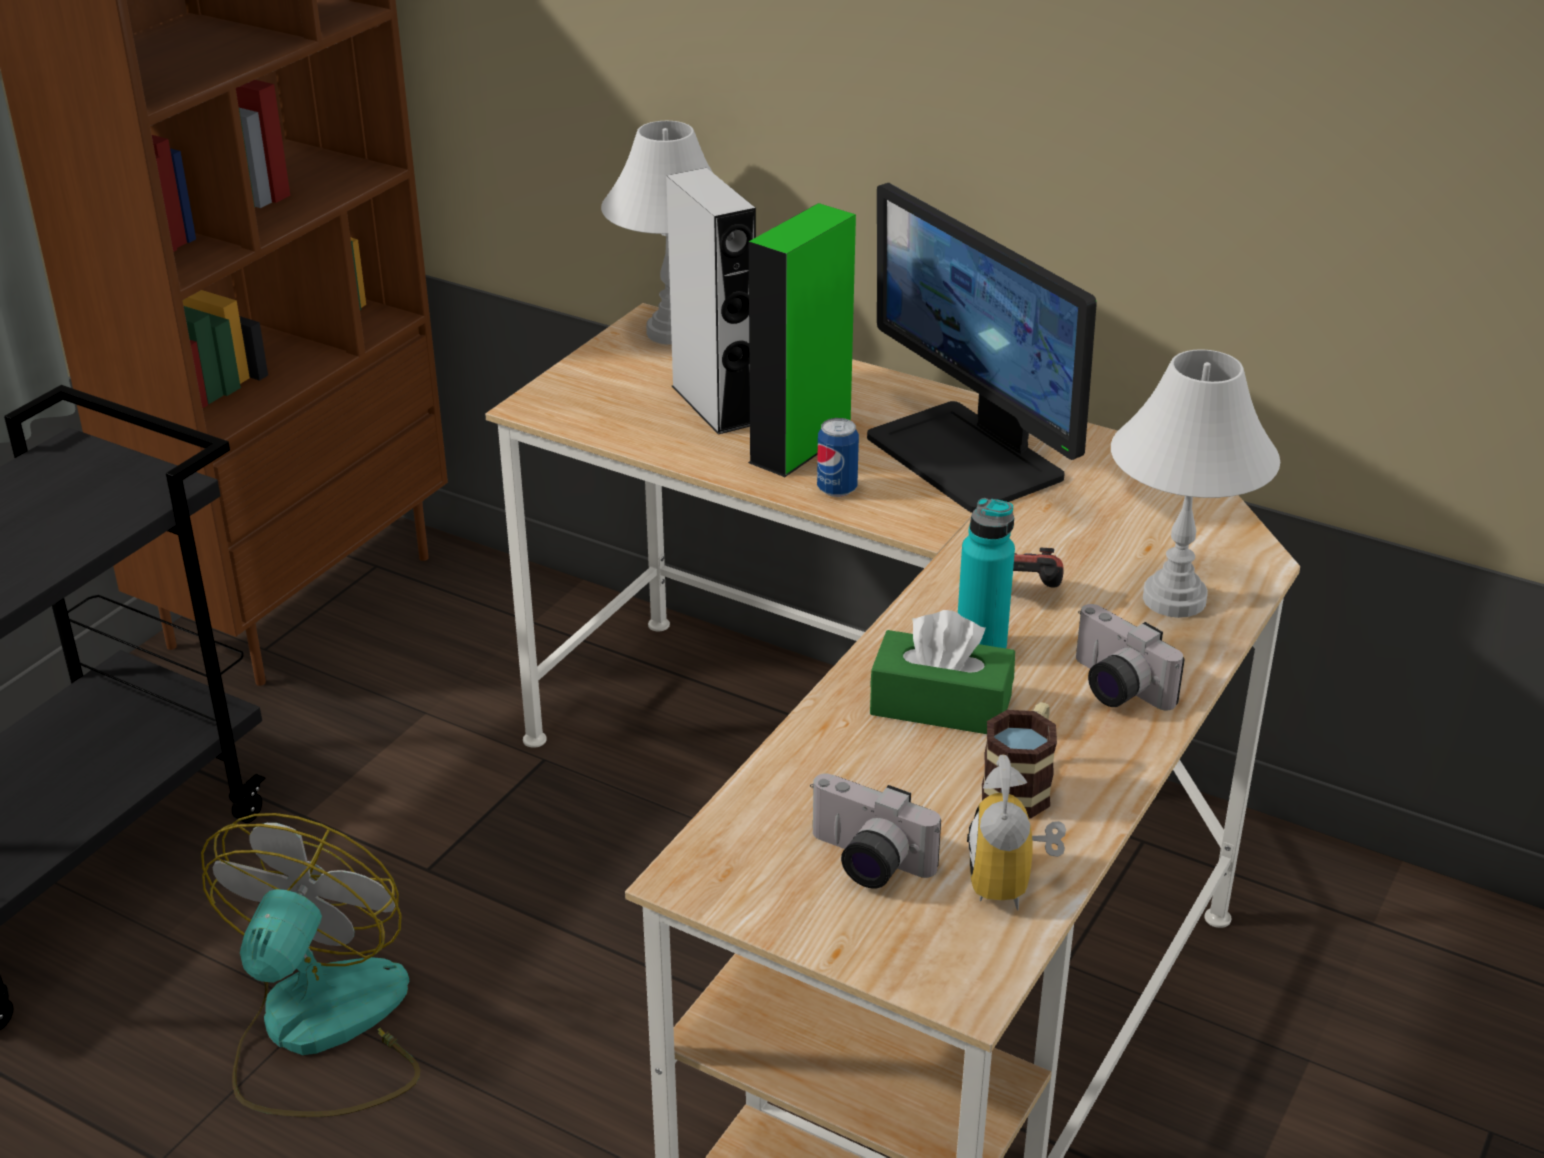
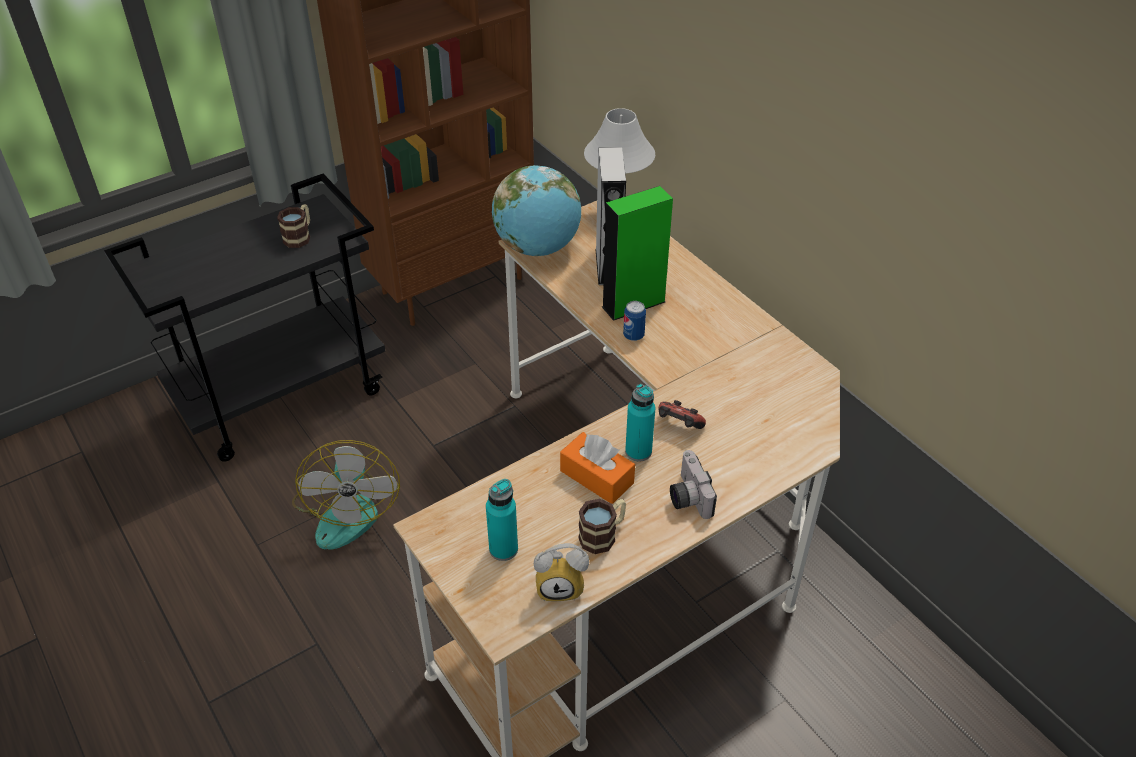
camera: 25 degrees right, 10 degrees up
(68, 502) = (300, 236): none -> mug
(319, 1033) = (347, 509): fan -> fan turned 135 degrees clockwise
(567, 407) = (538, 248): none -> globe
(865, 862) = (503, 549): camera -> turquoise bottle
(941, 705) = (596, 477): green tissue box -> orange tissue box
(968, 457) = (713, 336): monitor -> none
(1013, 884) = (561, 586): alarm clock -> alarm clock turned 120 degrees counterclockwise
(1173, 598) = (756, 455): white table lamp -> none

